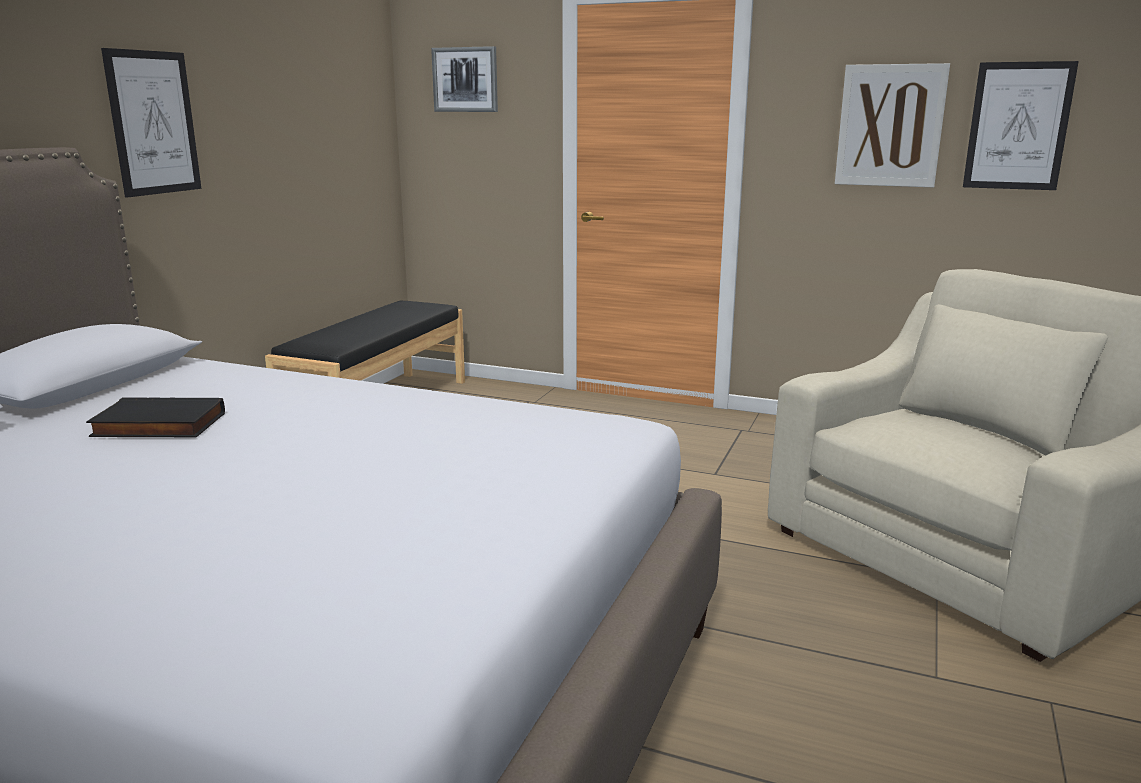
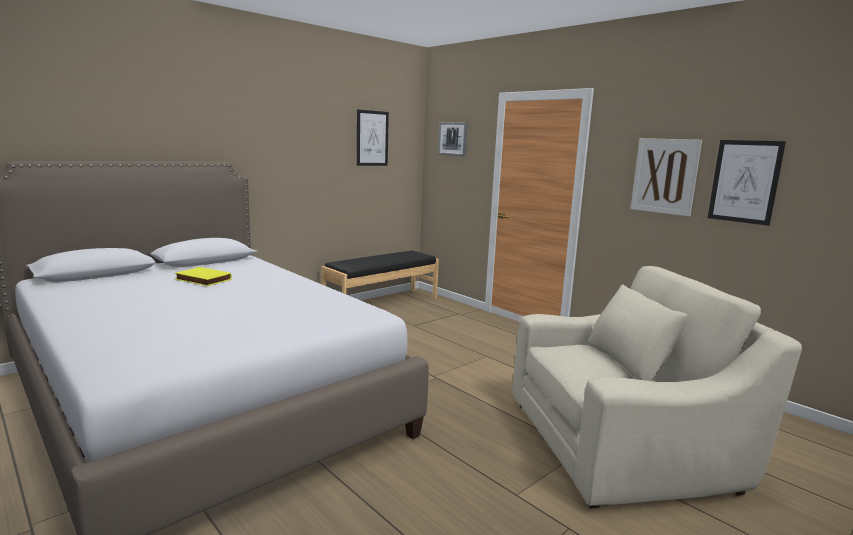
camera: 25 degrees right, 5 degrees down
(153, 123) = (275, 153): picture -> picture (372, 138)
(157, 426) = (202, 280): black book -> yellow book

